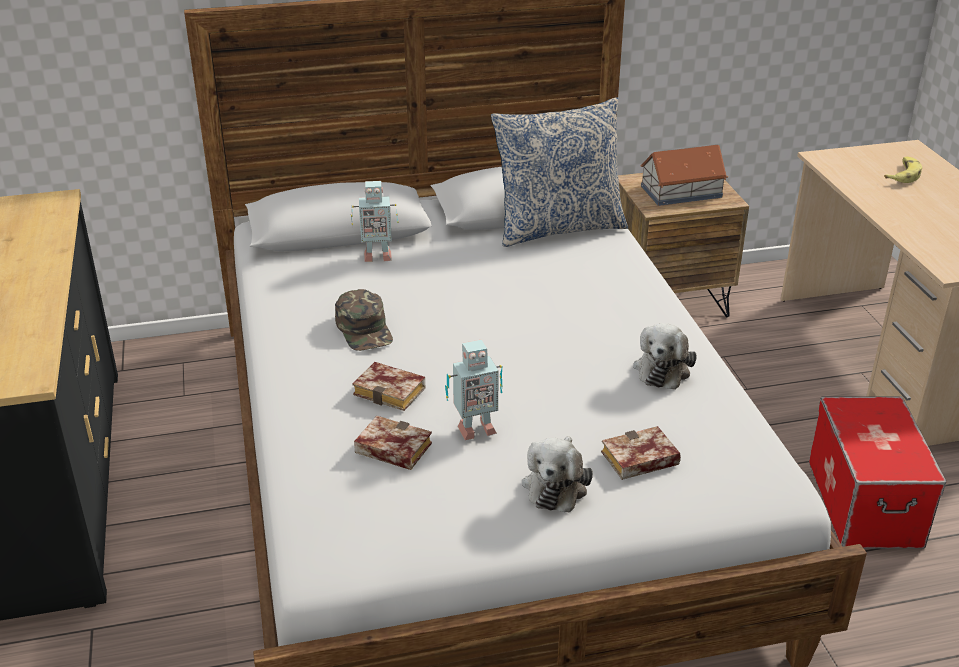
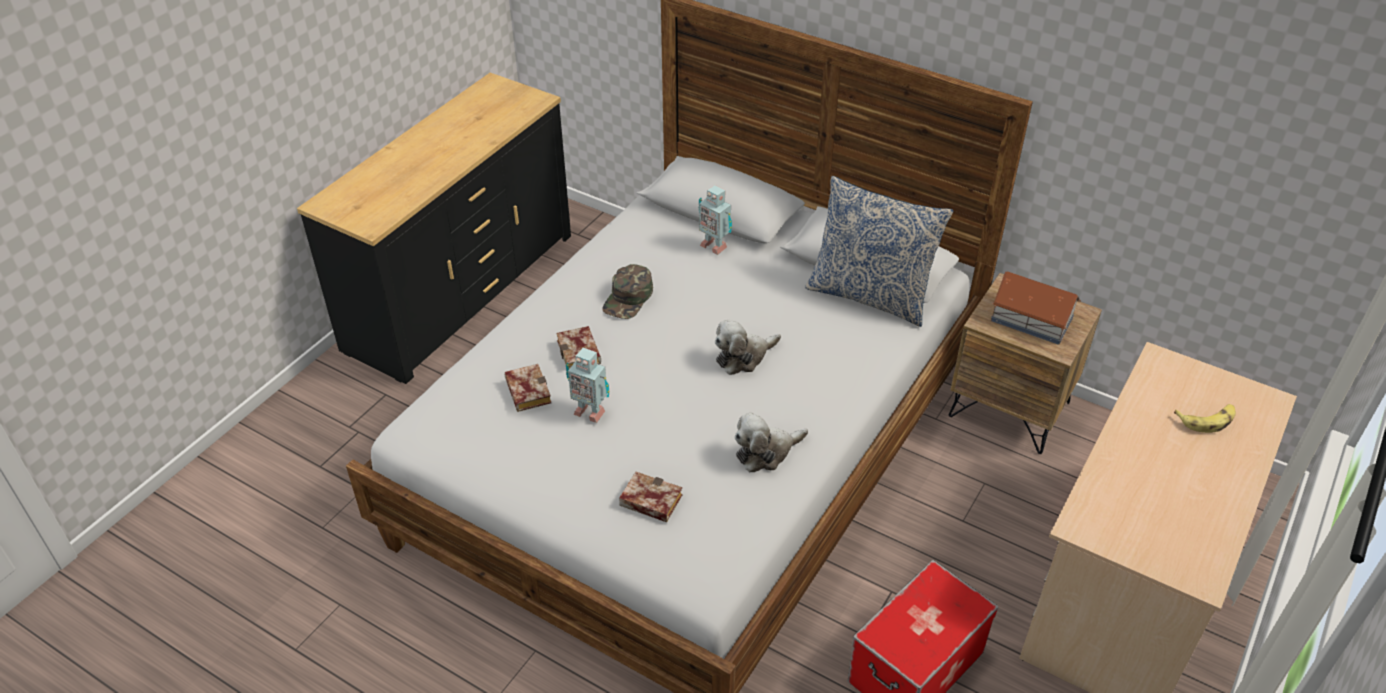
camera: 45 degrees right, 10 degrees up
(556, 485) = (581, 480): plush toy -> plush toy (743, 357)

